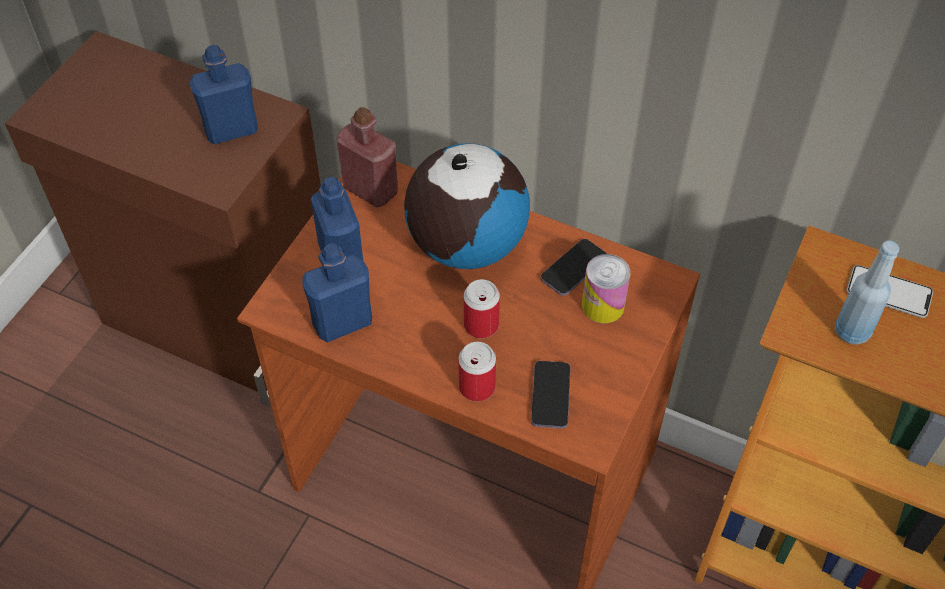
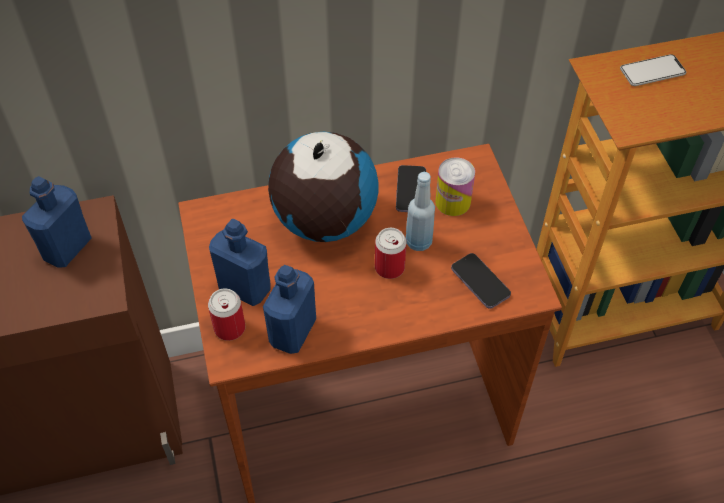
camera: 40 degrees left, 0 degrees up
(370, 190) = (217, 226): red bottle -> none
(477, 387) = (429, 310): can -> can (229, 328)
(852, 331) = (658, 107): blue bottle -> blue bottle (418, 242)

